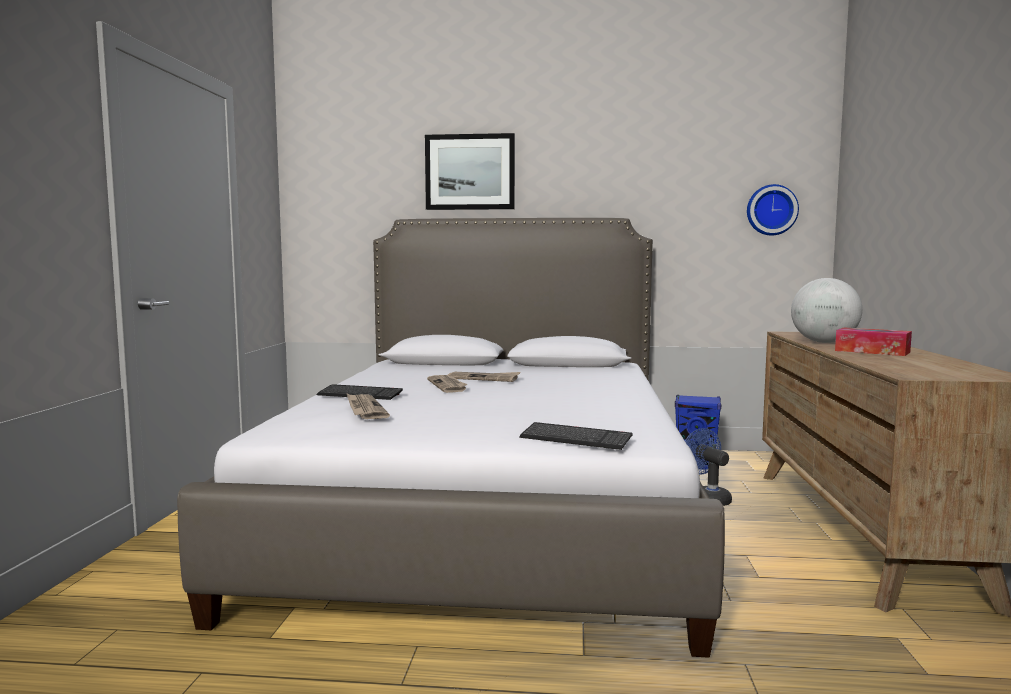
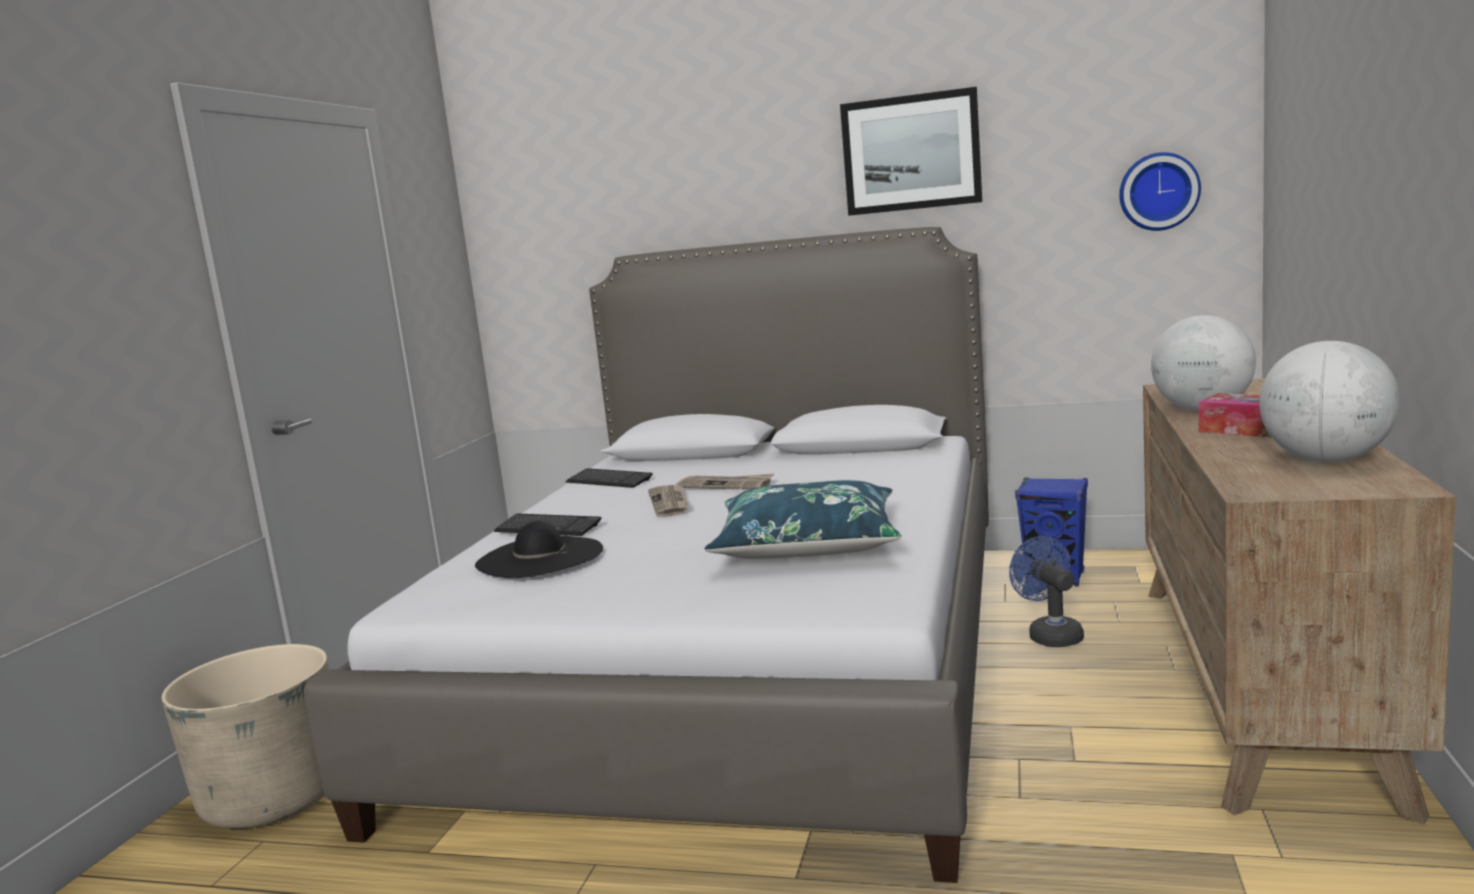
camera: 10 degrees right, 5 degrees up
(120, 597) = (273, 798): none -> beige planter
(364, 409) = (539, 557): newspaper -> black hat
(470, 172) = (712, 179): picture -> picture (911, 153)
(570, 411) = (807, 545): none -> blue pillow
(575, 439) = (781, 599): keyboard -> keyboard (609, 480)
(940, 365) = (1326, 461): none -> globe

